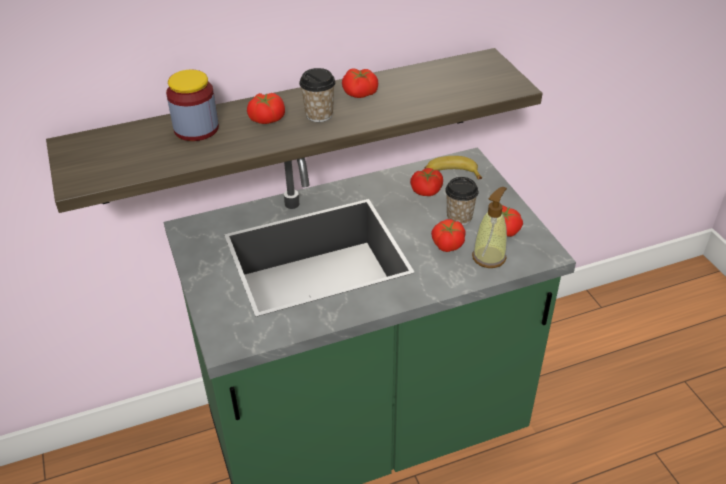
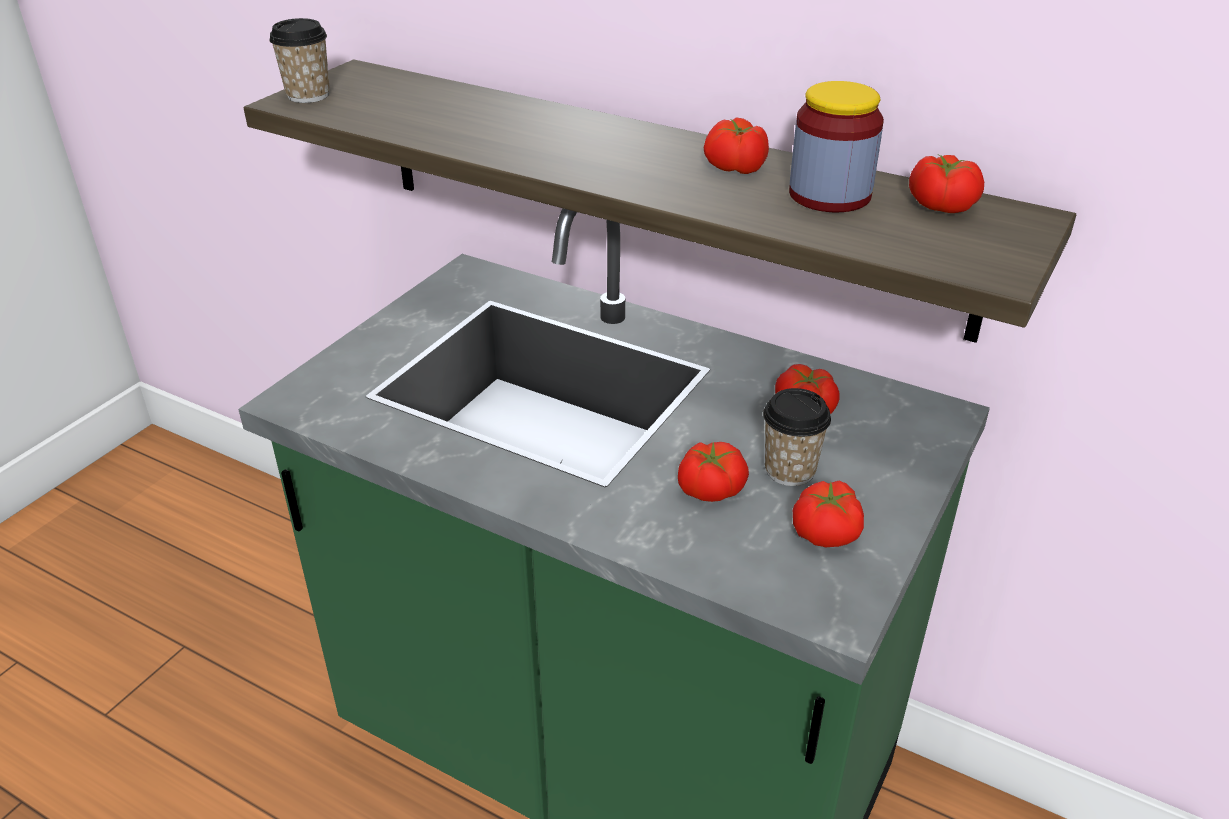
camera: 50 degrees right, 5 degrees down
(196, 129) = (483, 112): jar -> jar (829, 195)
(266, 118) = (570, 138): tomato -> tomato (942, 205)
(319, 115) = (634, 163): cup -> cup (308, 95)
(451, 173) = (883, 412): banana -> none
(489, 257) = (738, 547): soap dispenser -> none

